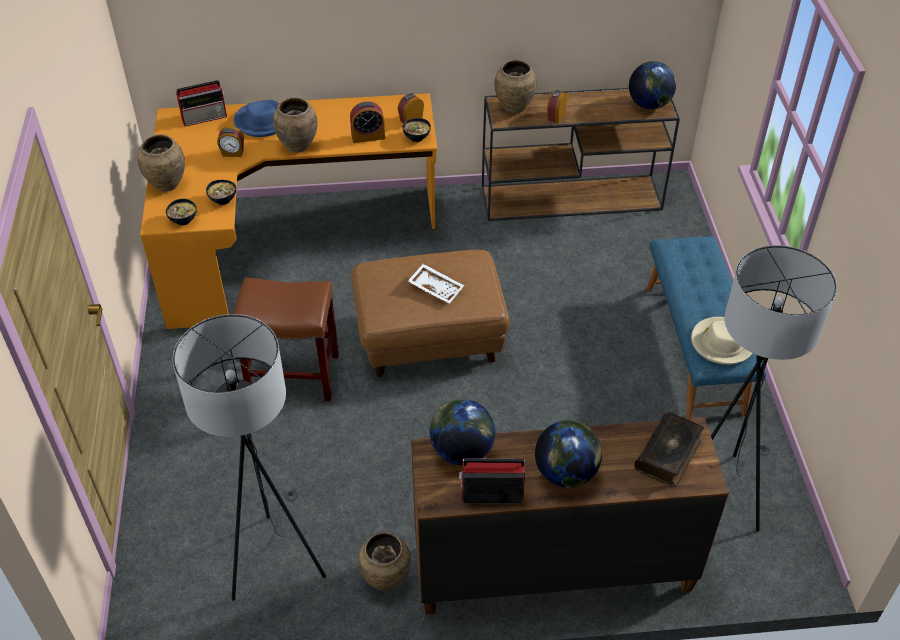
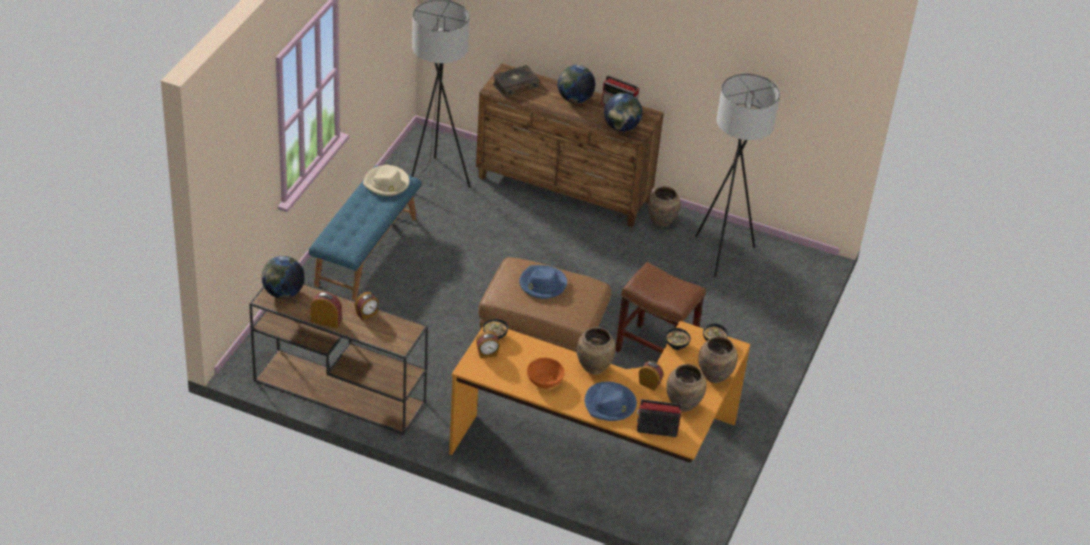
camera: 155 degrees left, 5 degrees down
(338, 117) = (544, 381): none -> orange bowl
(368, 136) = (532, 353): alarm clock -> alarm clock (326, 321)
(436, 288) = (542, 284): white tray -> blue hat
(513, 107) = (392, 336): brown vase -> brown vase (683, 405)

